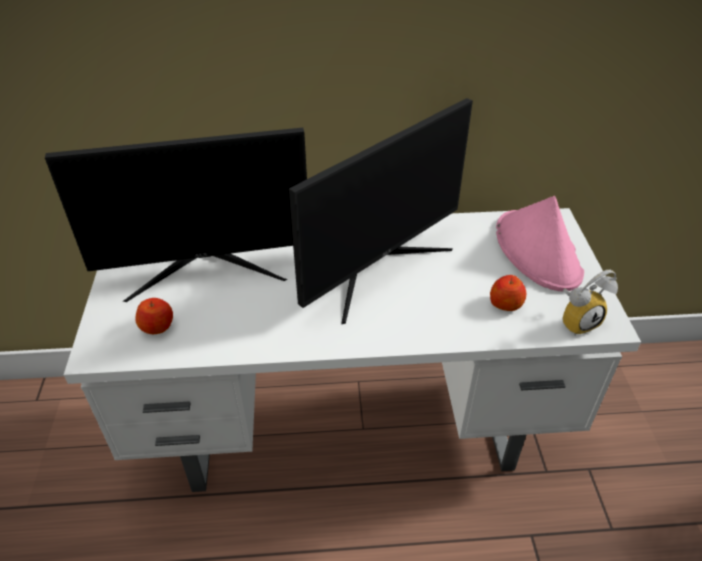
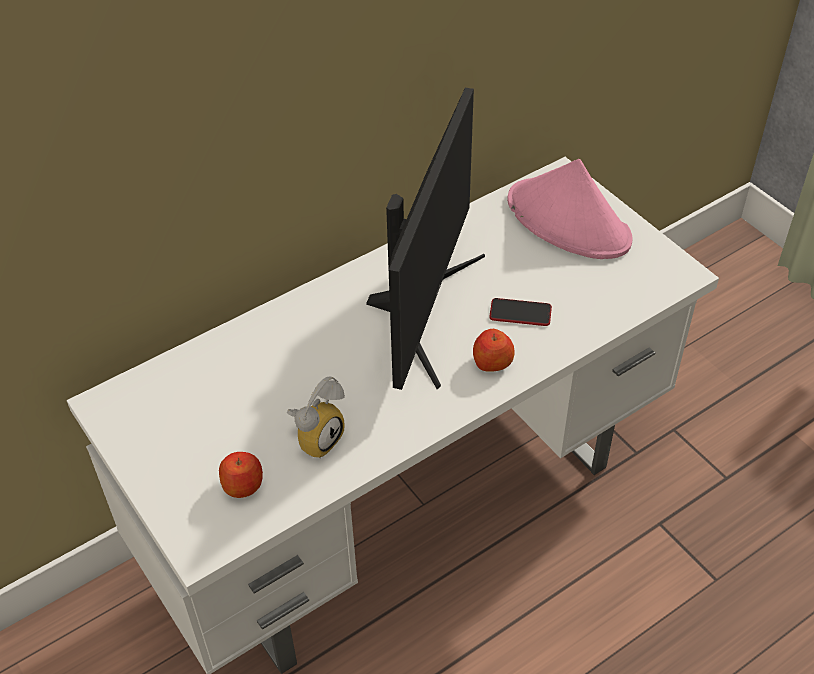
camera: 30 degrees left, 5 degrees up
(205, 267) = (234, 395): monitor -> none
(448, 299) = (520, 313): none -> phone
(505, 303) = (577, 293): apple -> apple (492, 362)
(577, 320) = (653, 281): alarm clock -> alarm clock (317, 437)

